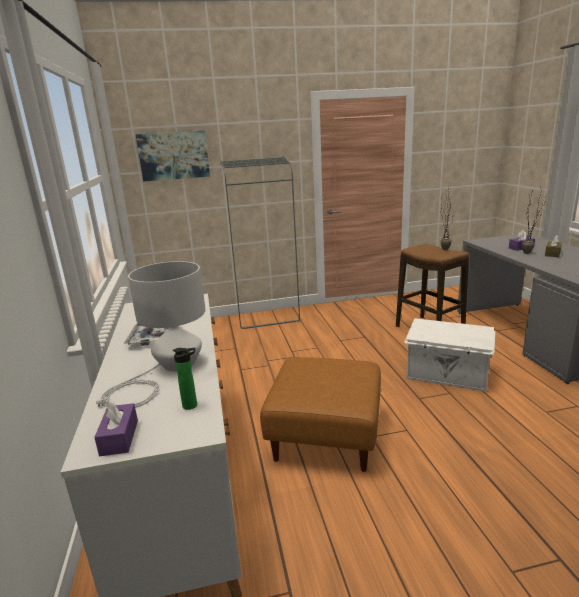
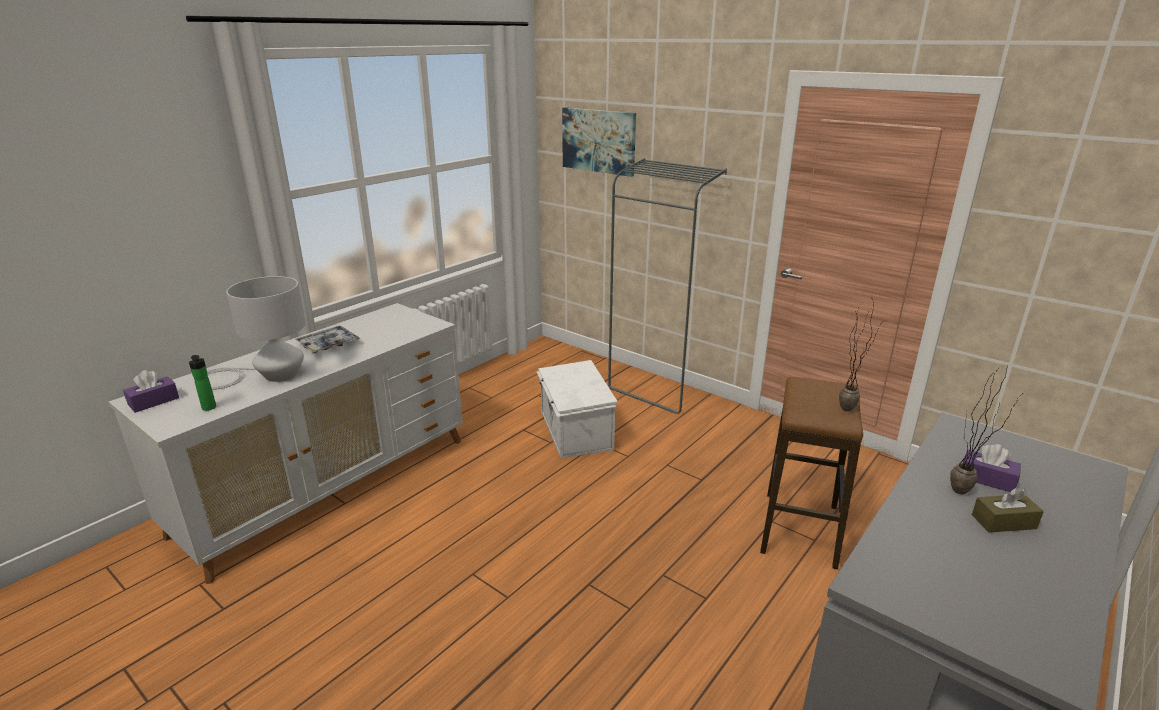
camera: 50 degrees right, 5 degrees up
(326, 436) = (447, 540): brown ottoman -> none
(447, 374) = (681, 591): white storage box -> white storage box (574, 431)

